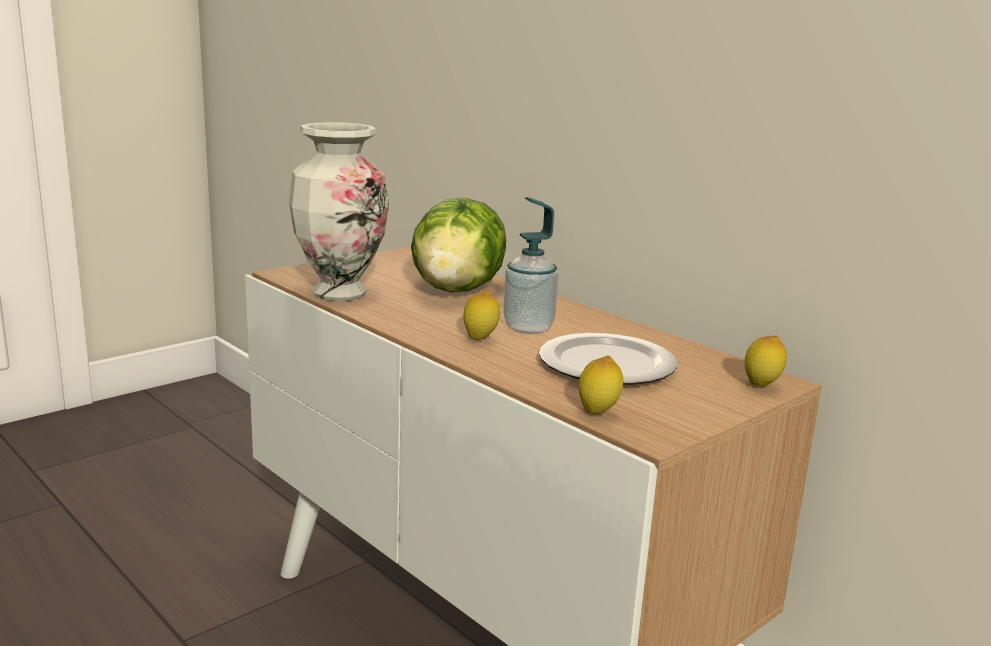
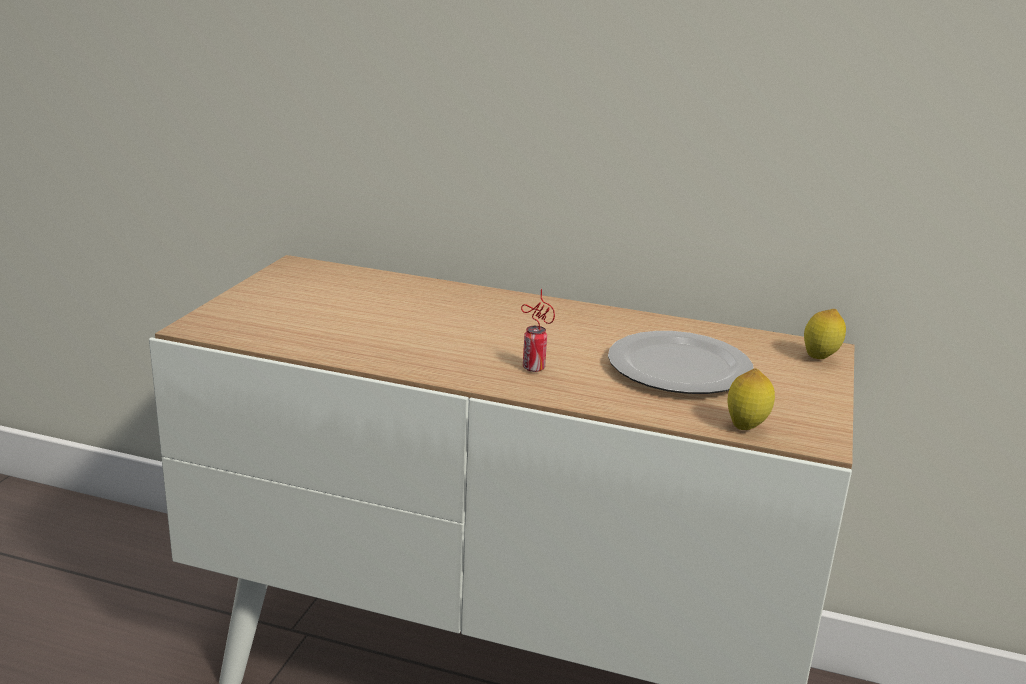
camera: 30 degrees left, 5 degrees up
(339, 294) = (306, 342): vase -> none
(457, 290) = (422, 308): lettuce -> none
(480, 339) = (531, 367): lemon -> can
(528, 328) = (554, 341): soap dispenser -> none

